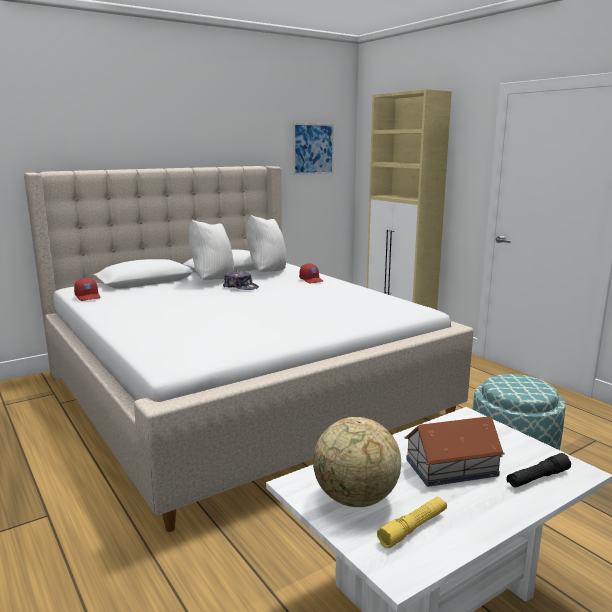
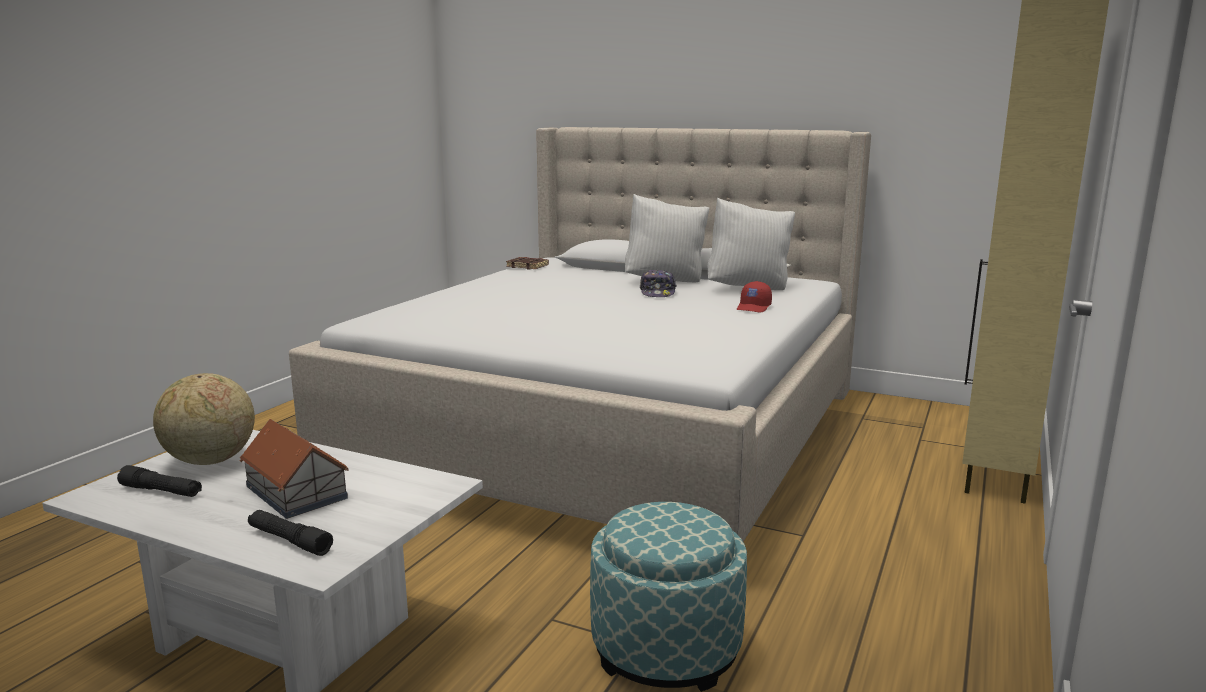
camera: 60 degrees right, 0 degrees up
(88, 297) = (528, 266): red cap -> brown book
(313, 149) = (973, 104): picture -> none
(413, 528) = (161, 491): yellow flashlight -> black flashlight

